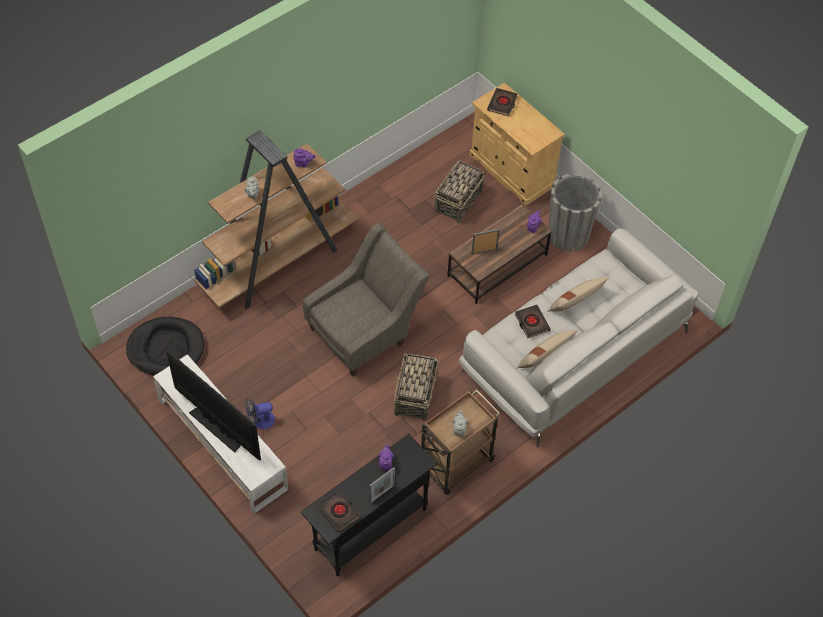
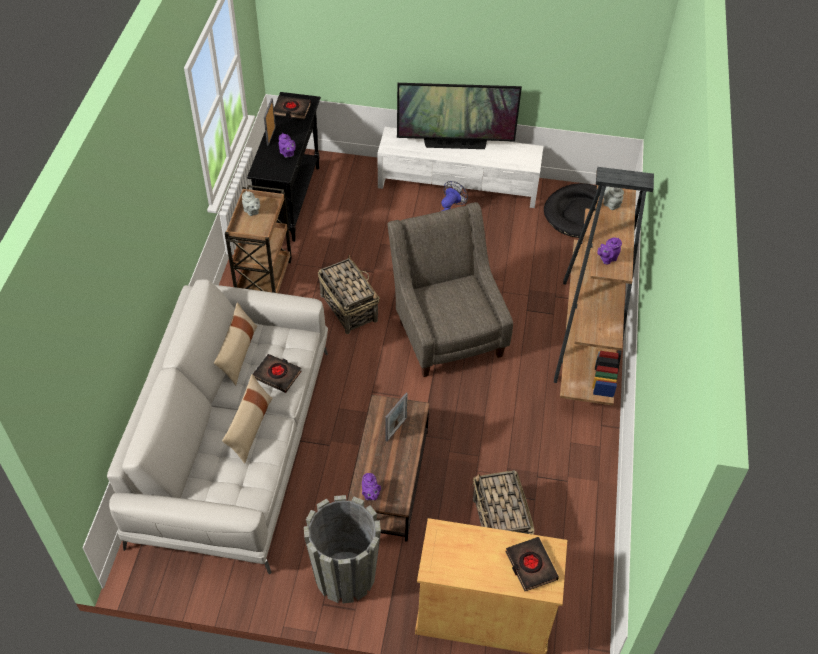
camera: 140 degrees right, 5 degrees down
(365, 331) = (446, 330): grey armchair -> grey armchair turned 150 degrees clockwise

